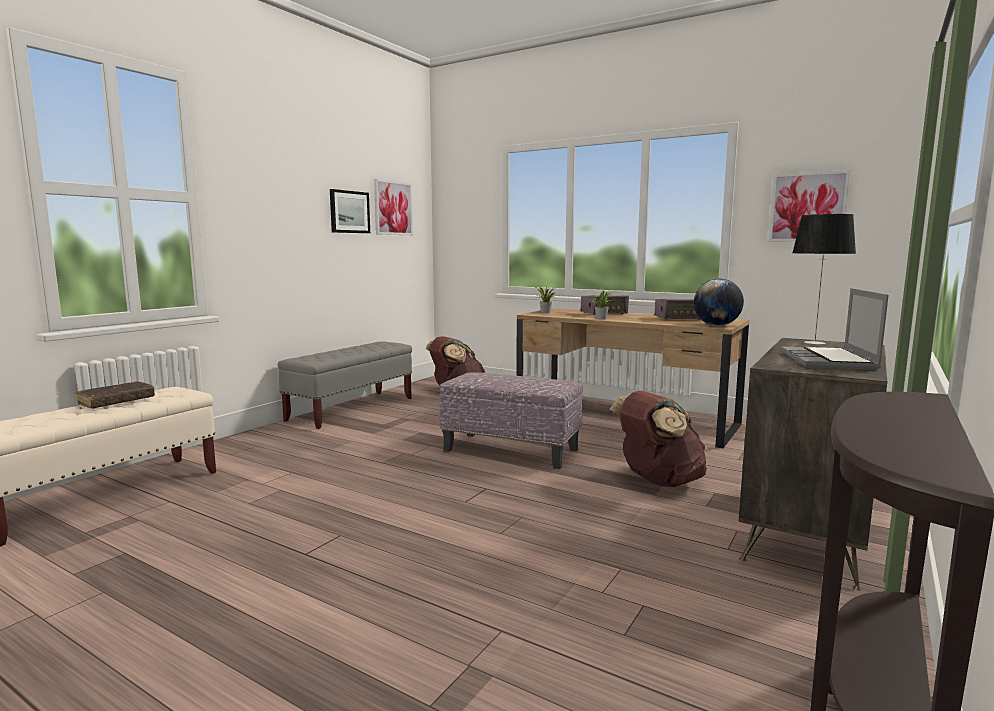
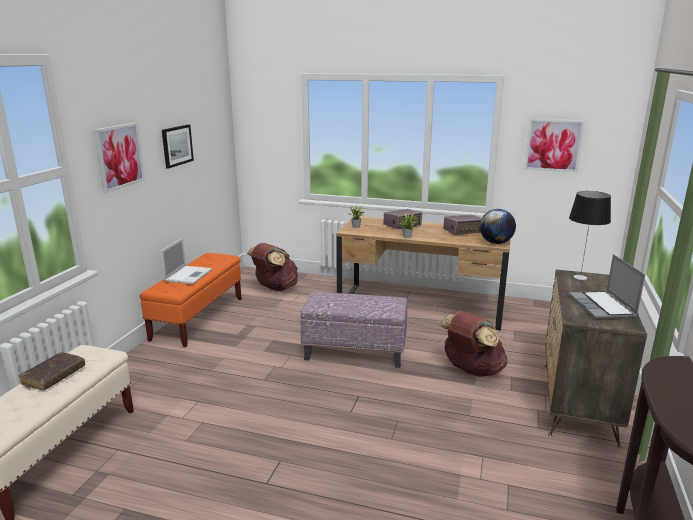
camera: 15 degrees left, 10 degrees up
(341, 352) = (188, 275): none -> laptop
(352, 409) = (198, 319): grey bench -> orange bench
(393, 208) = (207, 132): picture -> picture (119, 156)

